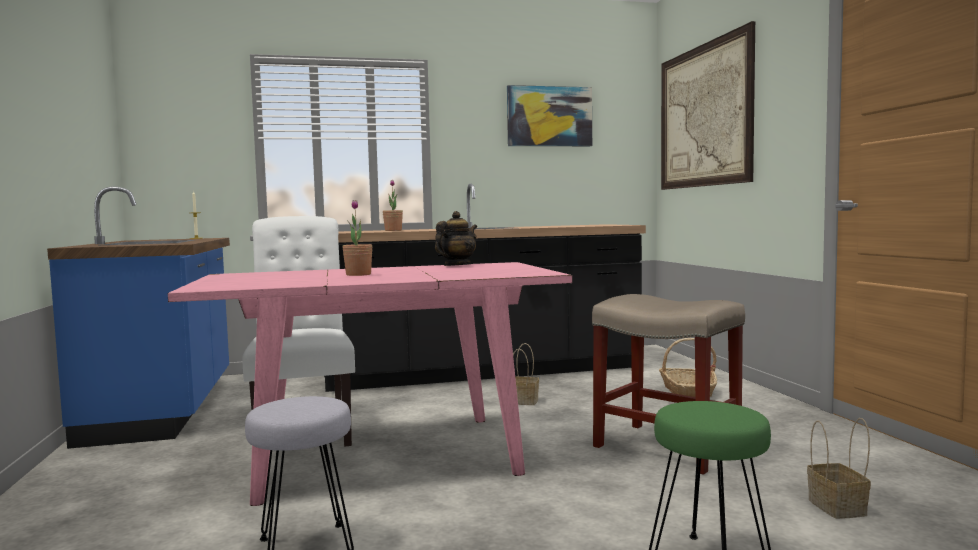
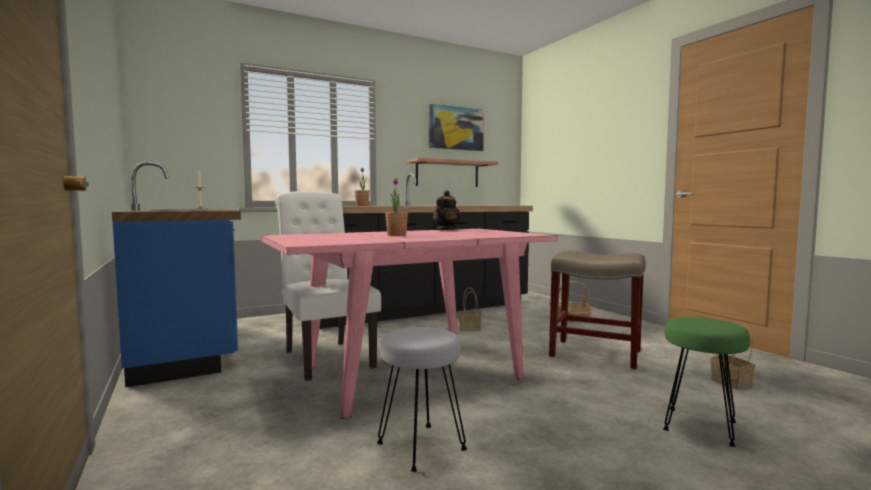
camera: 15 degrees left, 0 degrees up
(537, 181) = (447, 174): none -> shelf
(703, 116) = (564, 134): picture -> none

